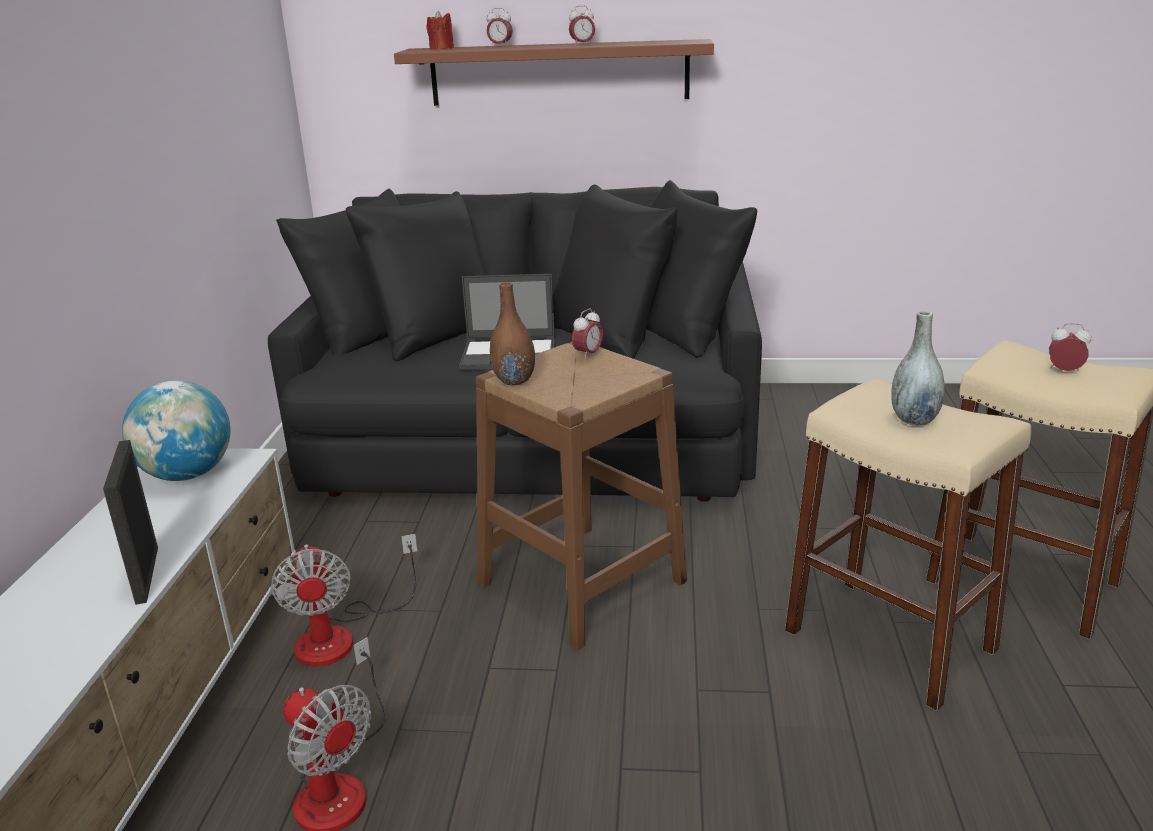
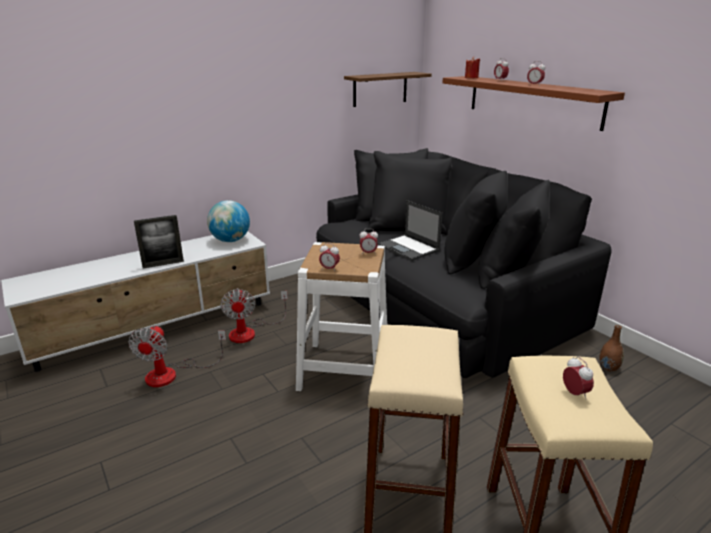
camera: 50 degrees right, 0 degrees up
(147, 574) = (163, 264): picture frame -> picture frame turned 150 degrees counterclockwise
(256, 93) = (380, 89): none -> brown shelf
(341, 635) = (250, 331): fan -> fan turned 45 degrees counterclockwise
(514, 380) = (318, 249): brown vase -> brown vase (608, 368)
(581, 582) = (344, 369): brown stool -> white stool
(600, 392) = (329, 269): none -> alarm clock
(914, 419) = (410, 356): grey vase -> none

